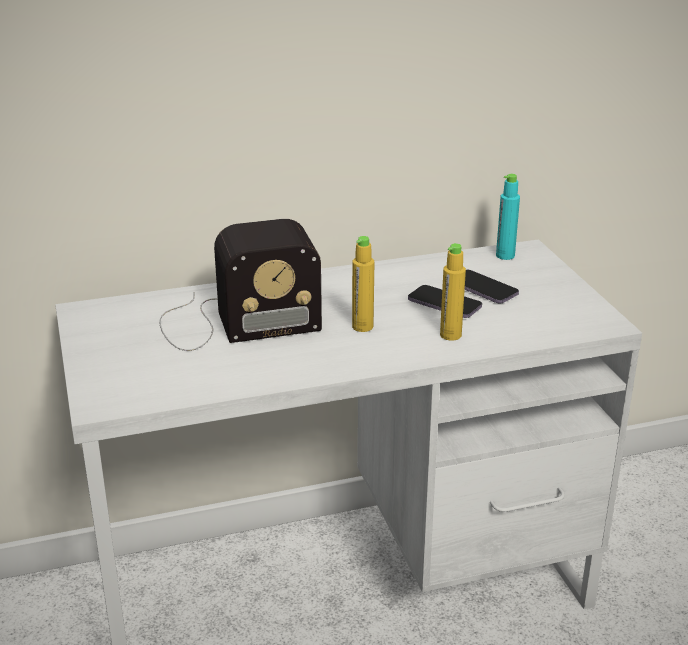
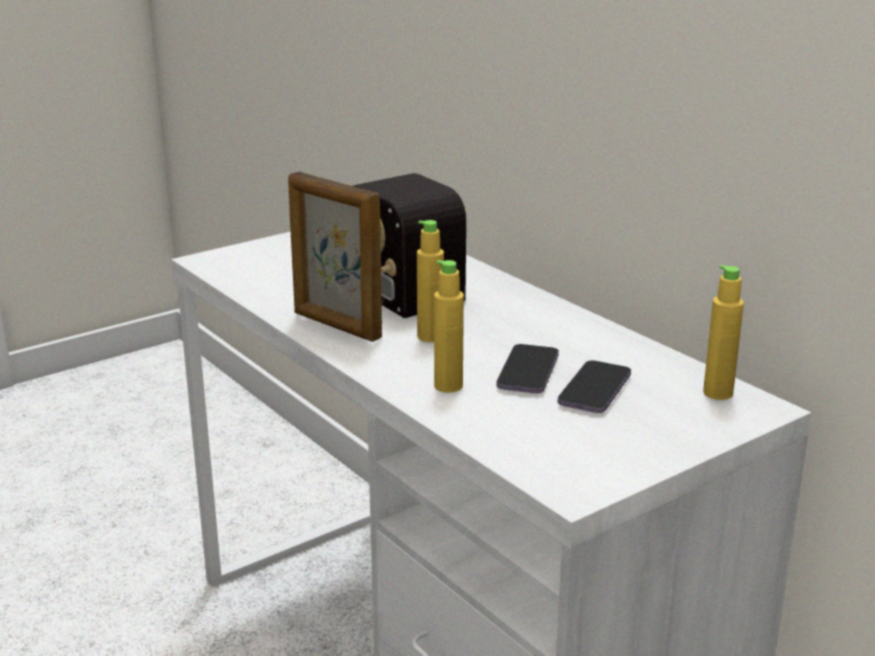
camera: 70 degrees right, 5 degrees down
(314, 361) = (336, 326): none -> picture frame
(505, 256) = (718, 393): turquoise bottle -> yellow bottle

